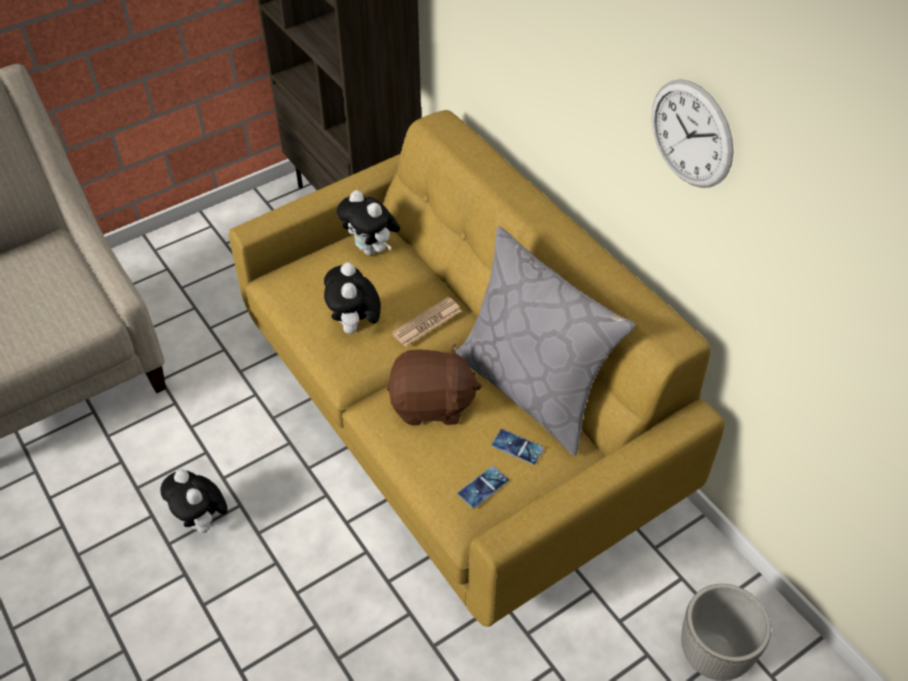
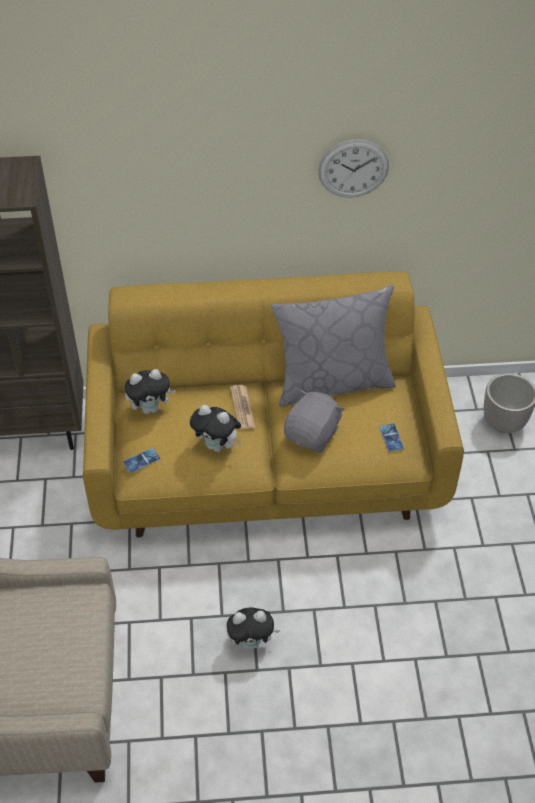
camera: 60 degrees left, 0 degrees up
(432, 404) = (312, 434): brown plush toy -> grey plush toy
(517, 447) = (372, 409): phone -> phone (141, 460)

